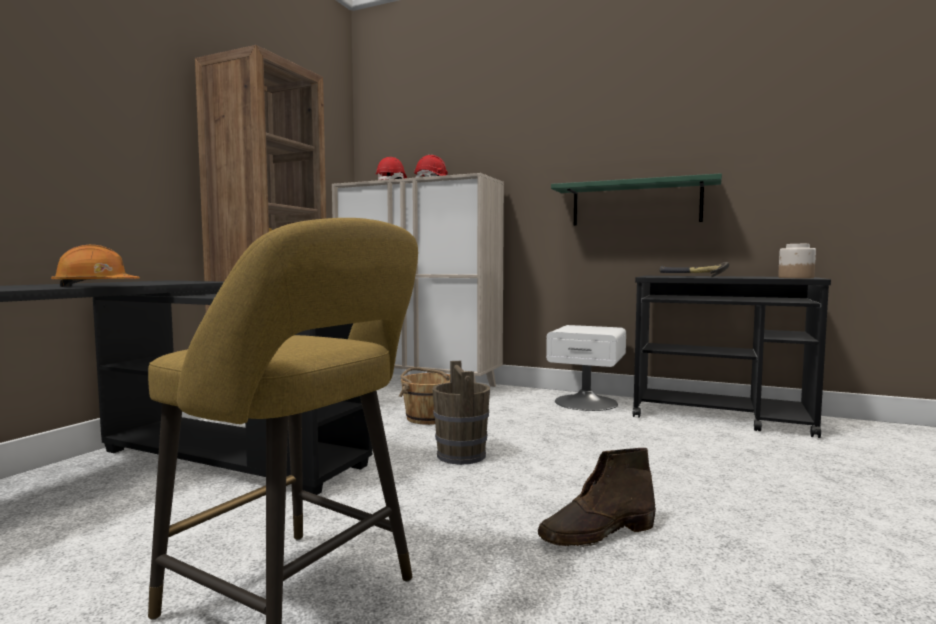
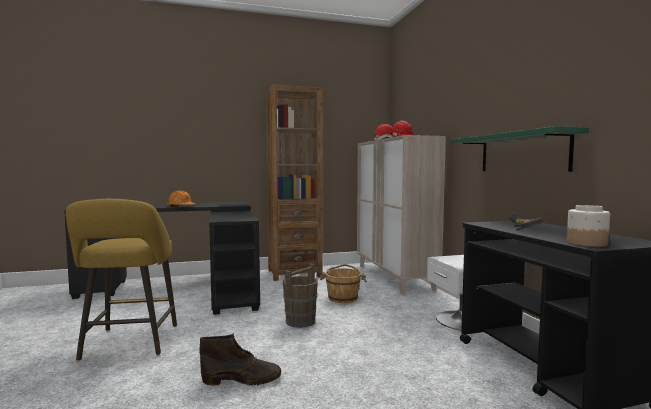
camera: 50 degrees right, 0 degrees up
(596, 533) = (242, 379): brown boot -> brown boot turned 150 degrees clockwise

